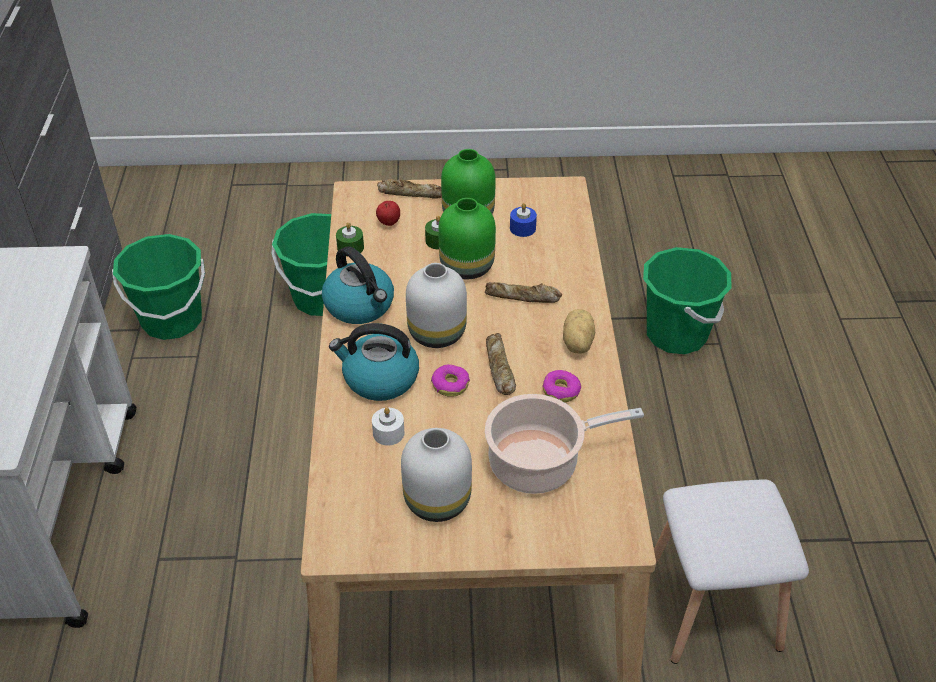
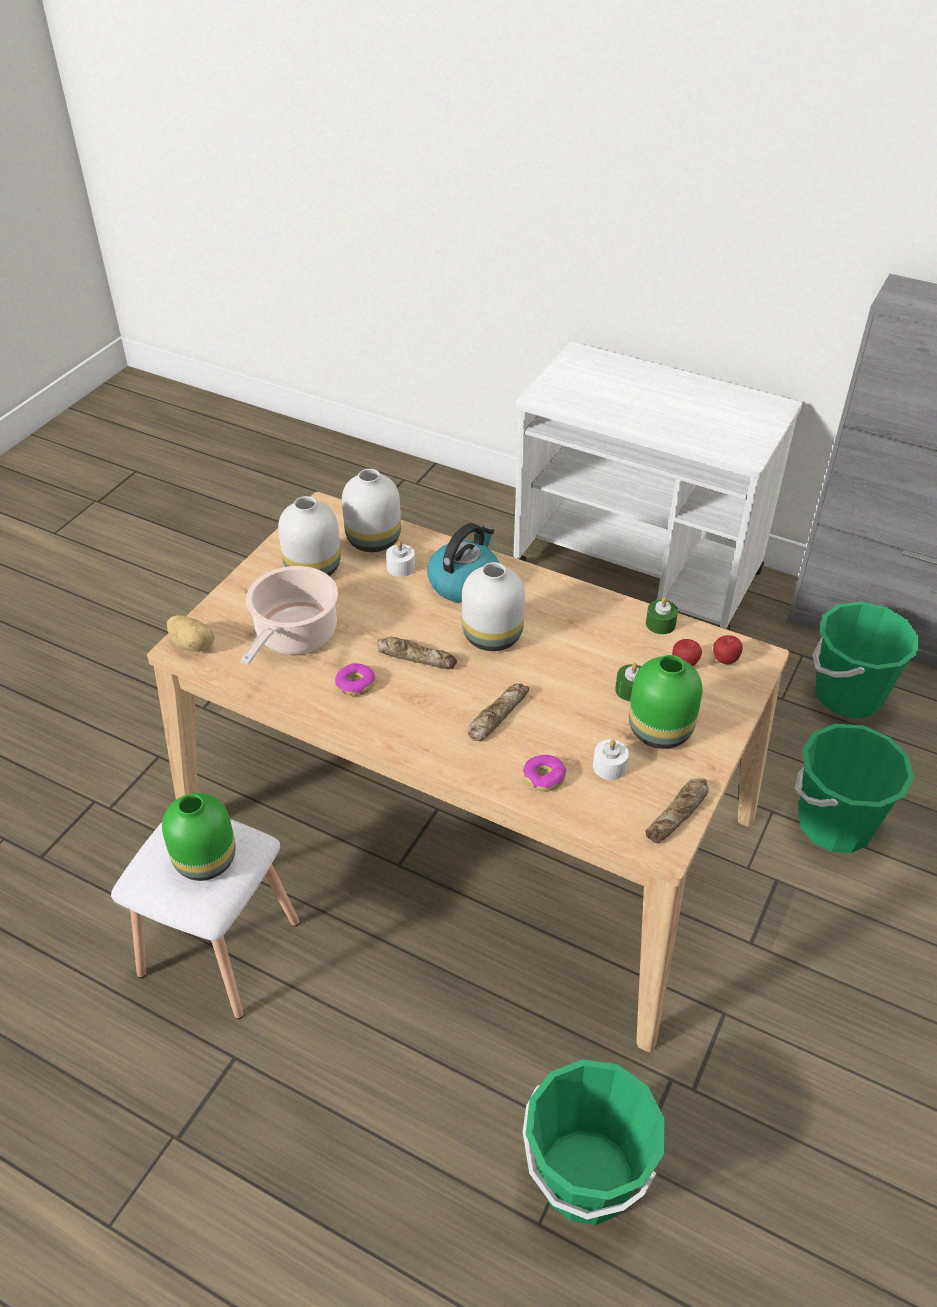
camera: 120 degrees right, 0 degrees up
(359, 473) = (375, 540): none -> white vase
(360, 305) = (567, 602): kettle -> none
(369, 206) = (725, 660): none -> apple
(411, 193) = (732, 701): bread -> bread (678, 814)
(450, 385) = (422, 620): donut -> donut (544, 777)
(468, 266) = (574, 695): green vase -> green vase (206, 861)
(522, 228) = (609, 766): blue candle -> white candle
(576, 343) = (403, 723): potato -> potato (193, 644)

